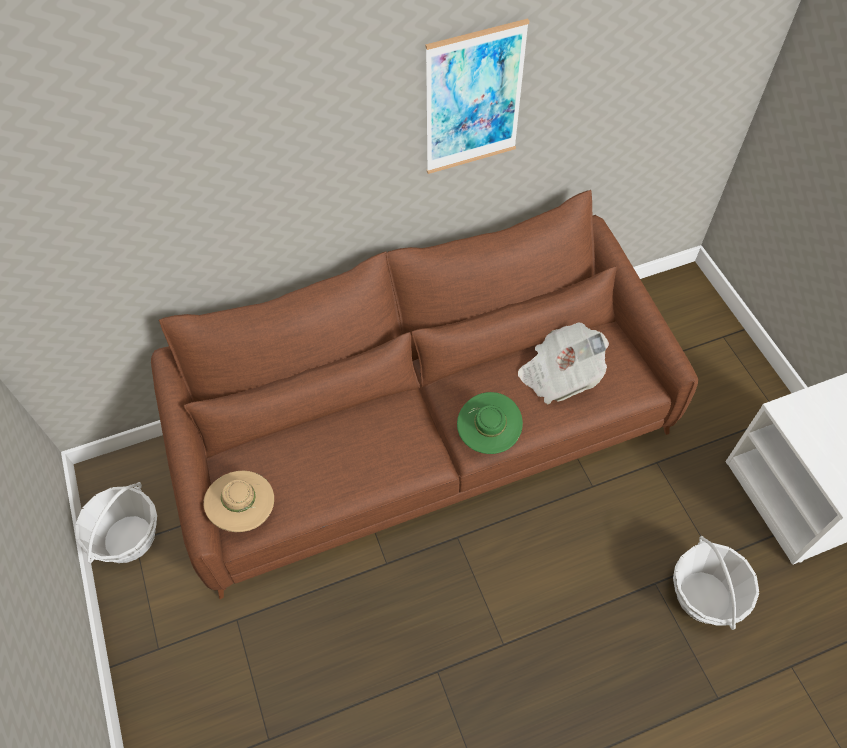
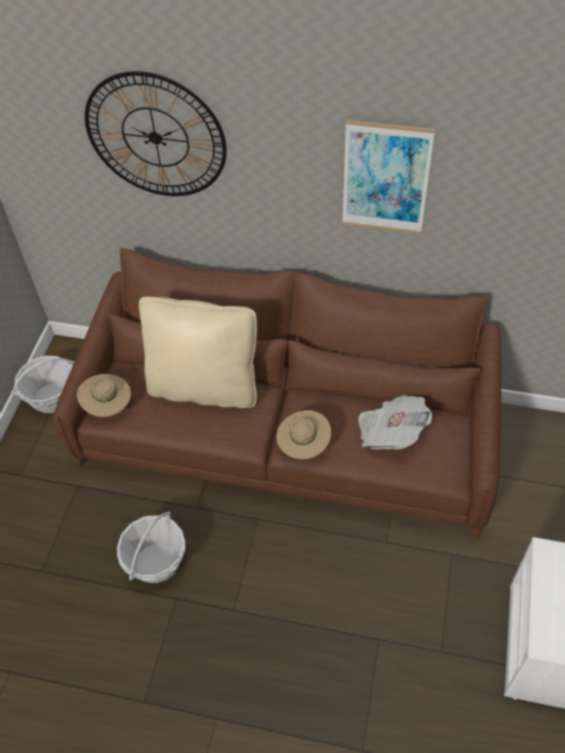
camera: 35 degrees right, 5 degrees down
(180, 158) = (155, 137): none -> wall clock
(337, 430) = (205, 387): none -> beige pillow
(488, 435) = (303, 446): green hat -> beige hat
(704, 596) = (410, 673): basket -> basket (156, 562)

